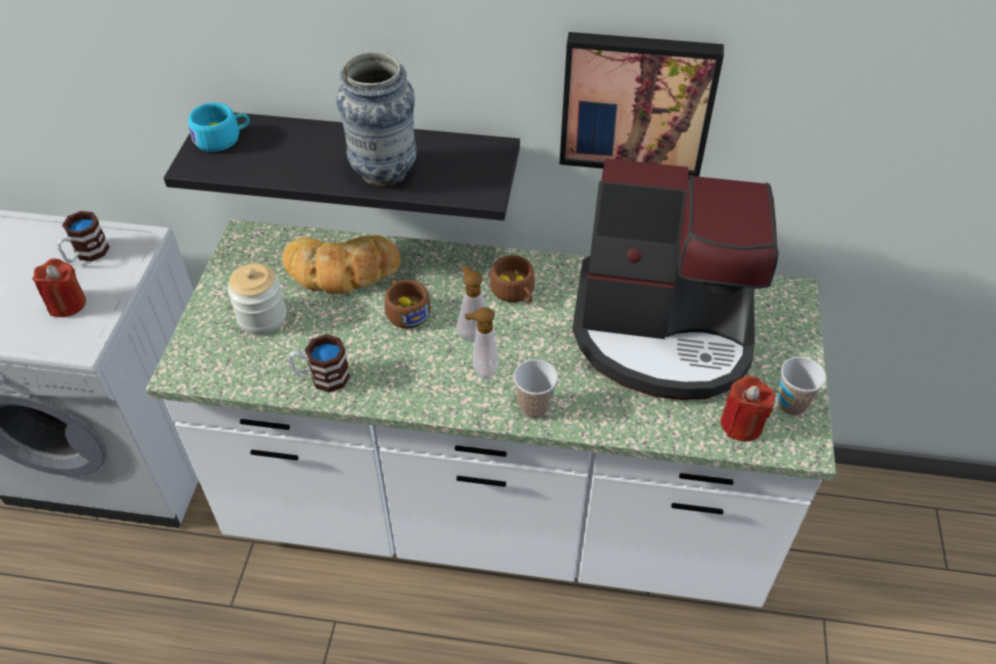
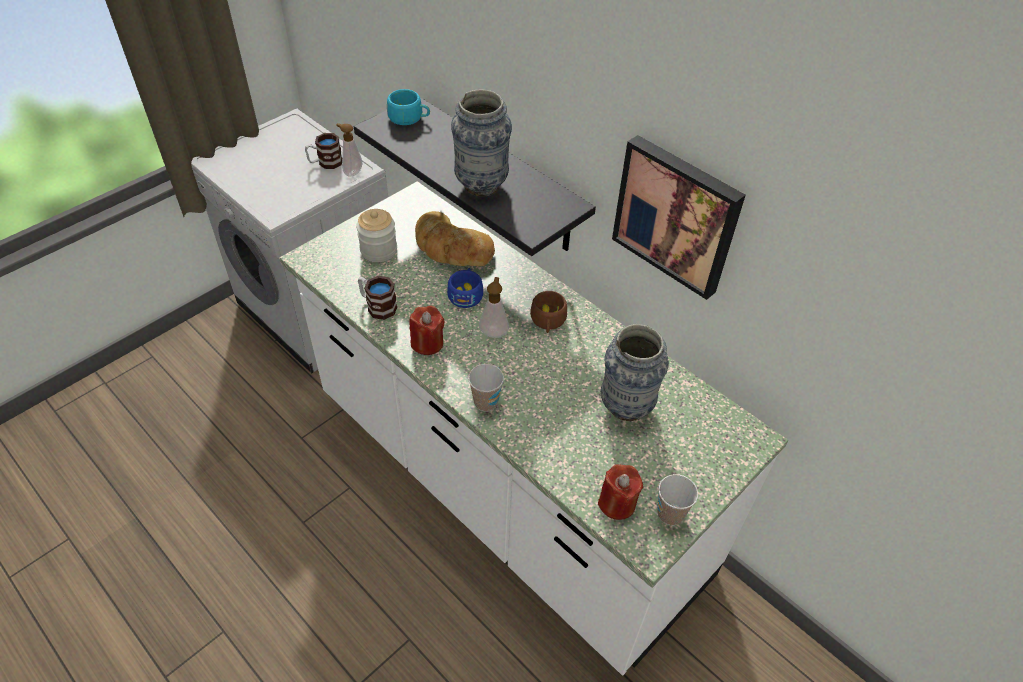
camera: 35 degrees right, 0 degrees up
(67, 304) = (290, 187): red candle -> red candle (427, 343)
(405, 310) = (466, 294): brown cup -> blue cup
(482, 370) = (476, 359): soap dispenser -> soap dispenser (352, 172)
(663, 331) = (626, 407): coffee machine -> vase

